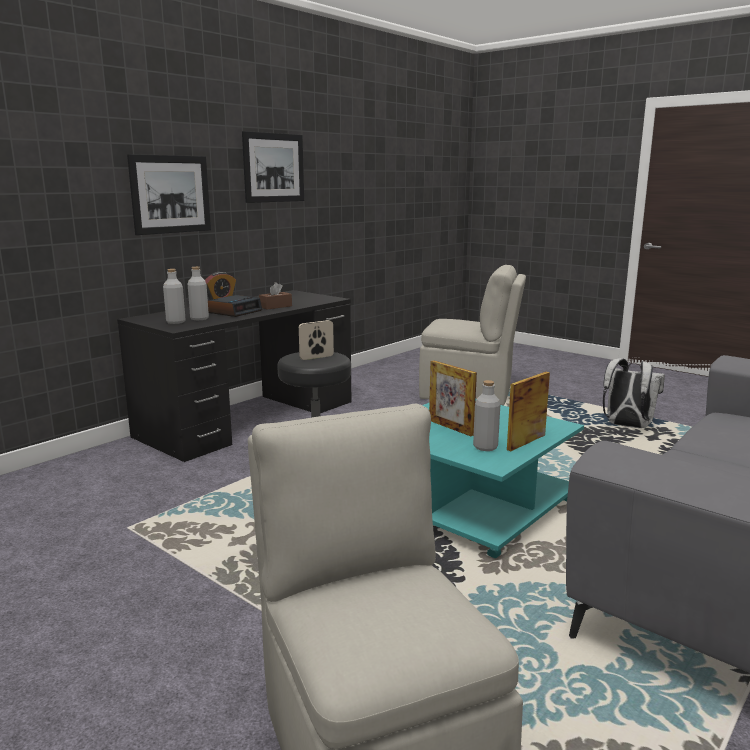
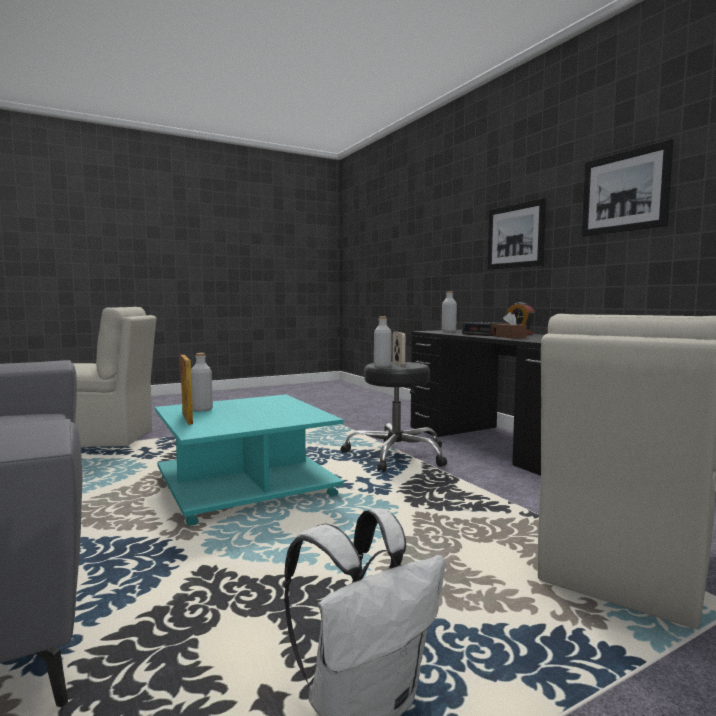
camera: 110 degrees right, 10 degrees down
(199, 318) = (459, 332): grey bottle -> grey bottle (382, 366)
(450, 427) = (254, 408): picture frame -> none

